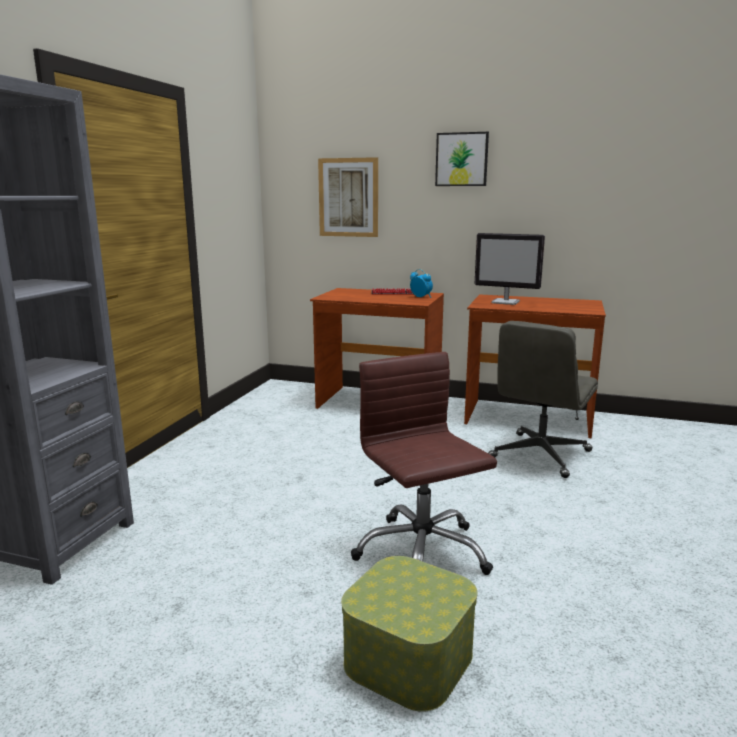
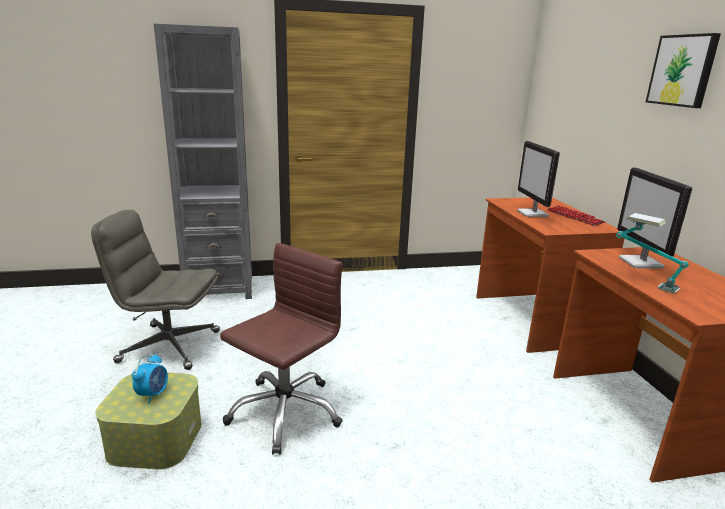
camera: 60 degrees right, 5 degrees up
(348, 197) = (579, 106): picture -> none
(374, 298) = (533, 214): none -> monitor
(421, 297) = (578, 227): alarm clock -> alarm clock (153, 394)
(537, 308) = (642, 281): none -> table lamp
(540, 455) = (541, 445): grey office chair -> grey office chair (168, 346)

